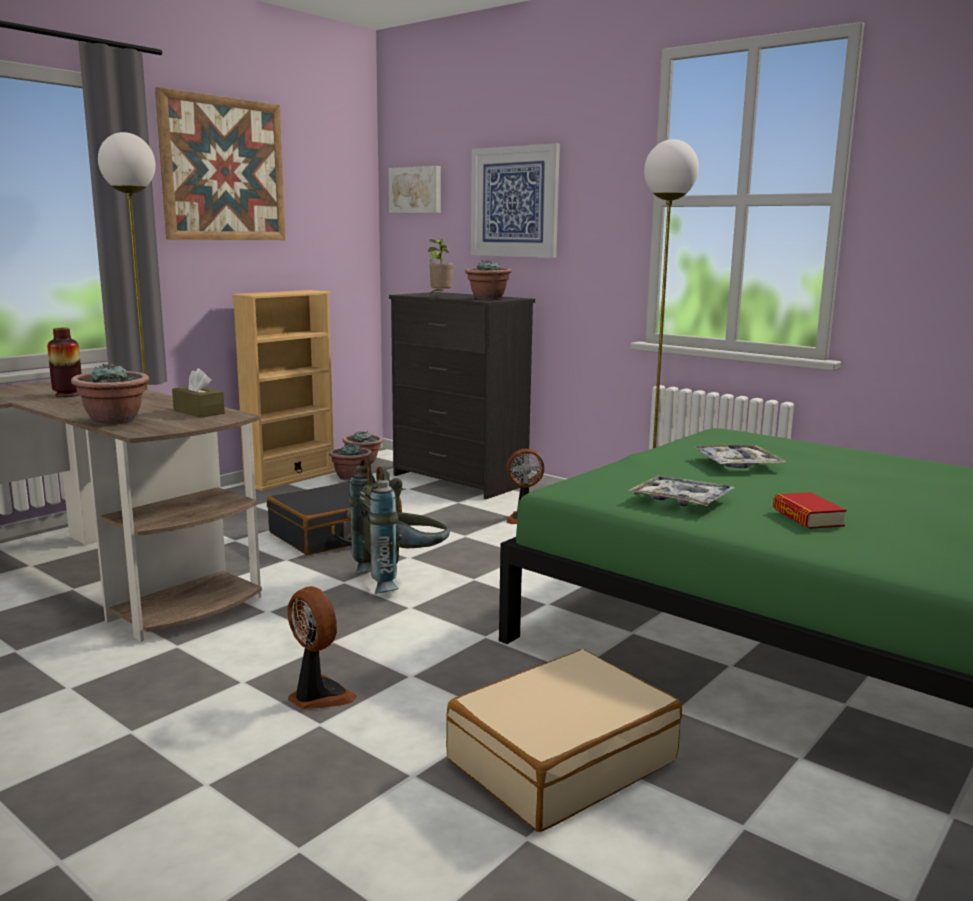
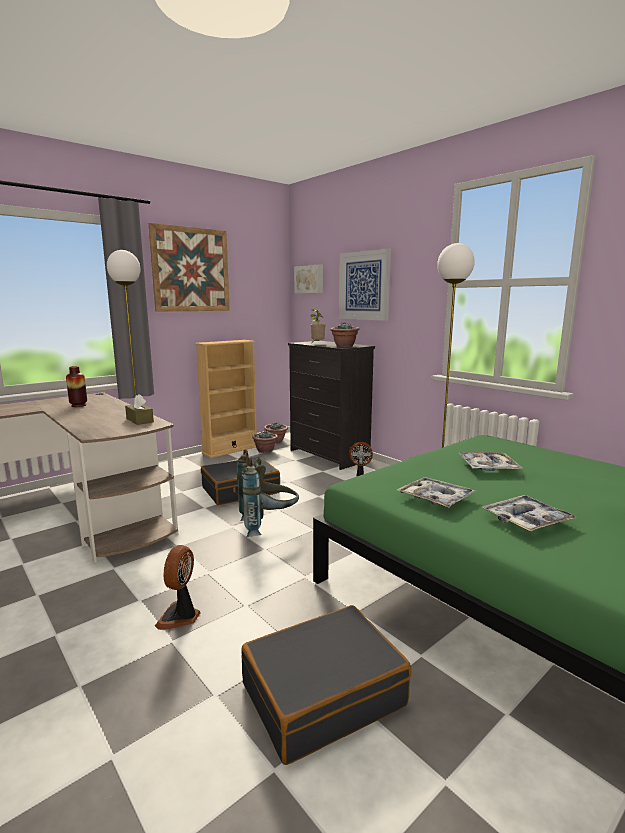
camera: 10 degrees right, 0 degrees up
(114, 421) = (85, 426): potted plant -> none
(318, 696) = (180, 617): fan -> fan turned 135 degrees counterclockwise
(561, 760) = (323, 694): beige suitcase -> black suitcase
(807, 517) = (526, 520): book -> tray

